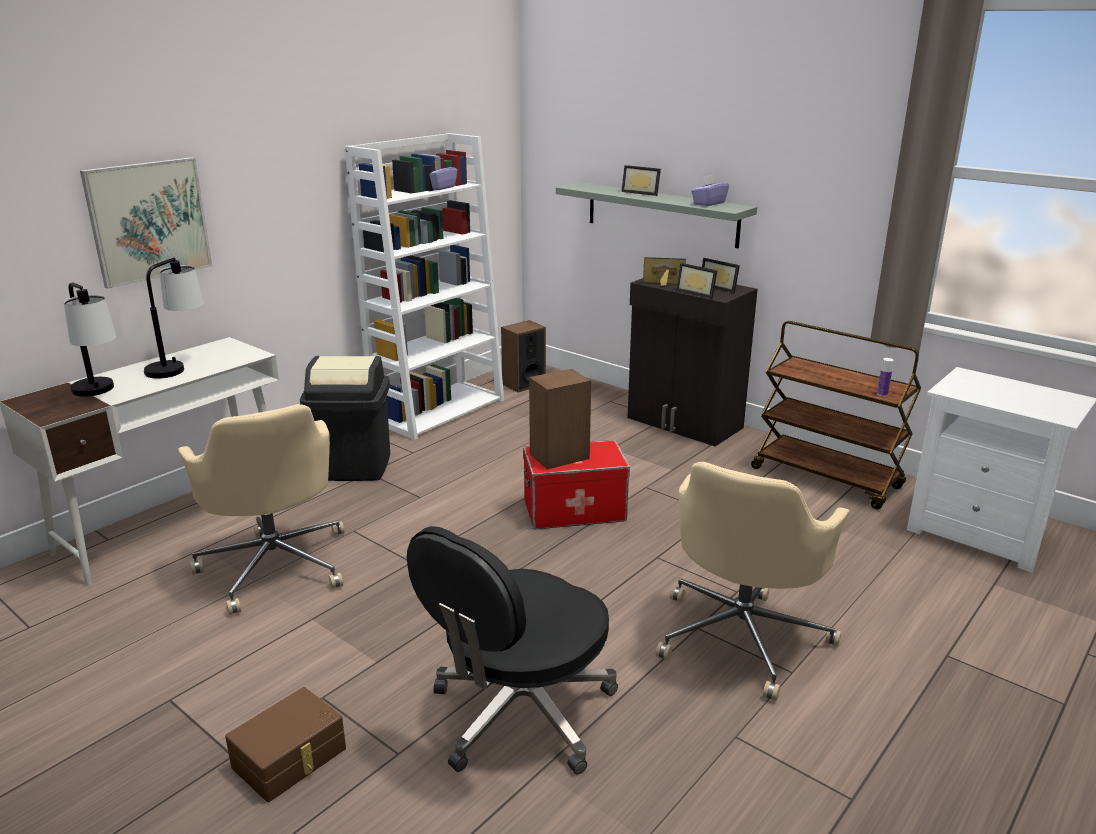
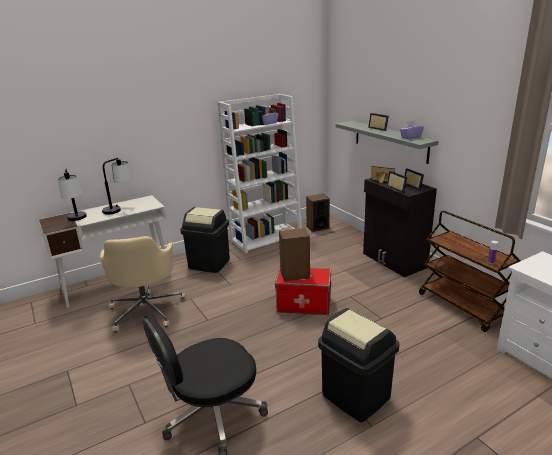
camera: 20 degrees right, 0 degrees up
(149, 221) = (112, 139): picture -> none
(291, 759) = (98, 413): brown storage box -> none
(742, 636) = (355, 396): beige office chair -> black trash can

